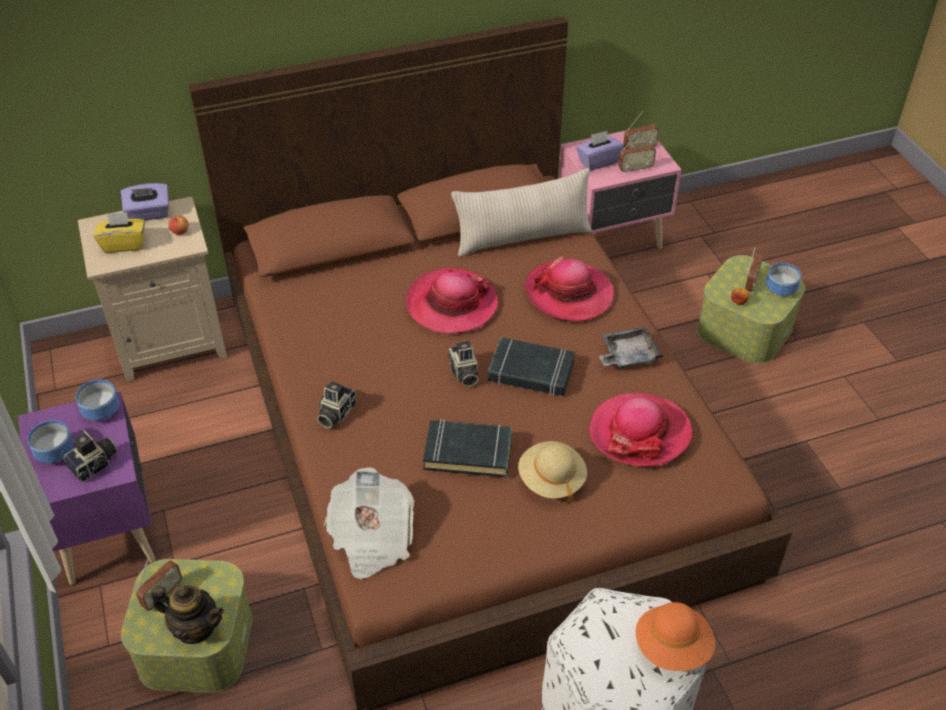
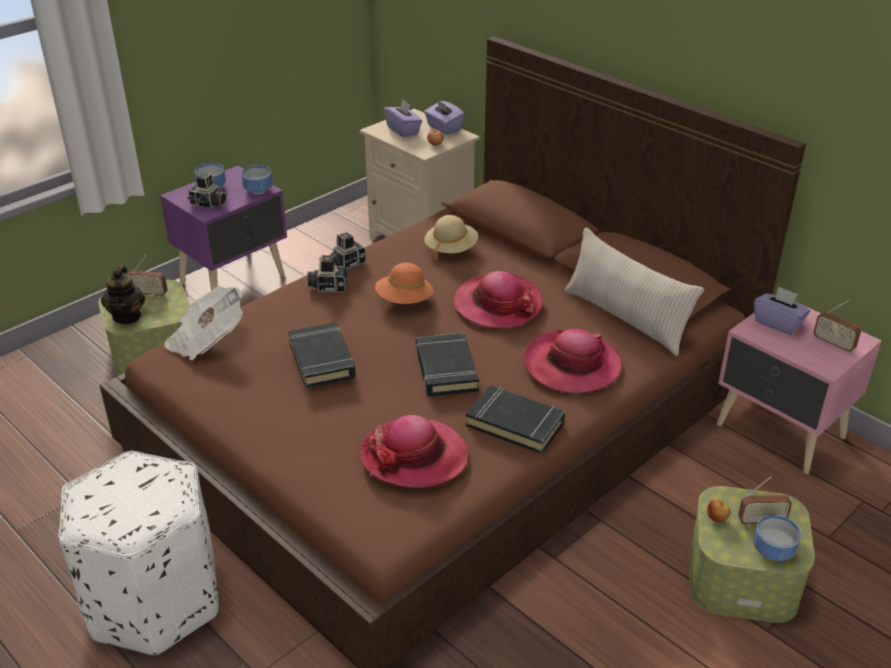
camera: 65 degrees right, 10 degrees down
(124, 244) = (403, 130): yellow tissue box -> purple tissue box
(463, 373) = (416, 333): camera -> camera (345, 264)
(551, 480) = (320, 416): beige hat -> beige hat (451, 249)
(628, 355) = (515, 424): grey tray -> black book
(635, 169) = (794, 350): radio -> none
(672, 647) = (141, 526): orange hat -> orange hat (404, 301)

